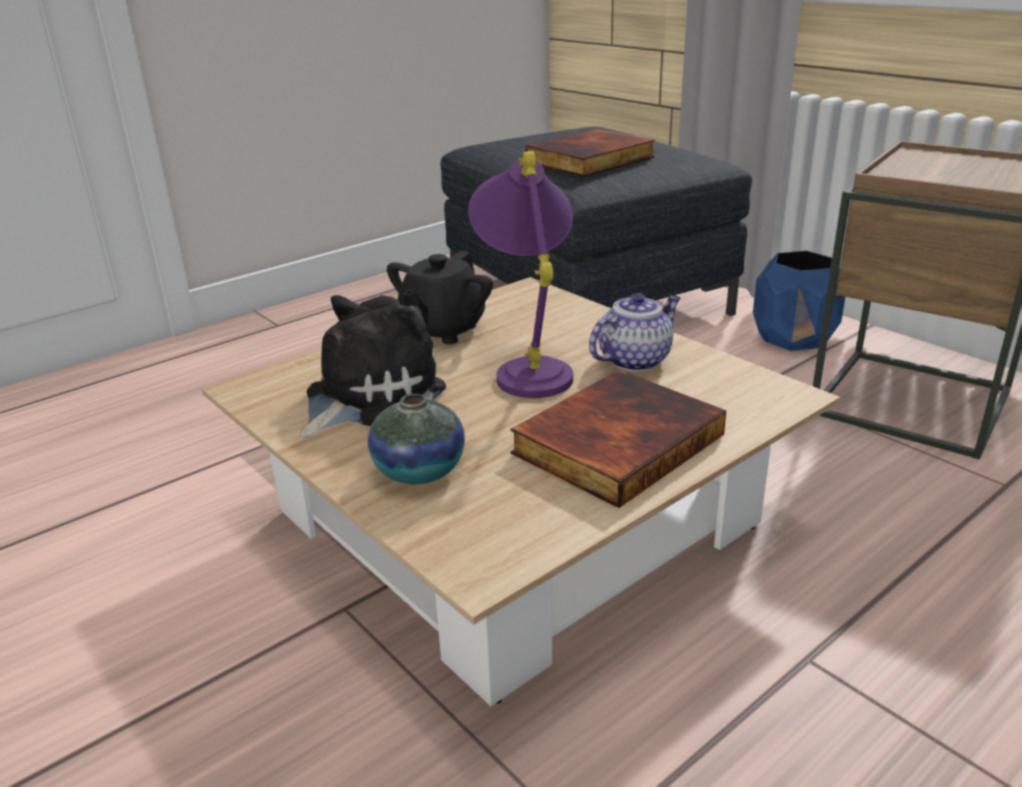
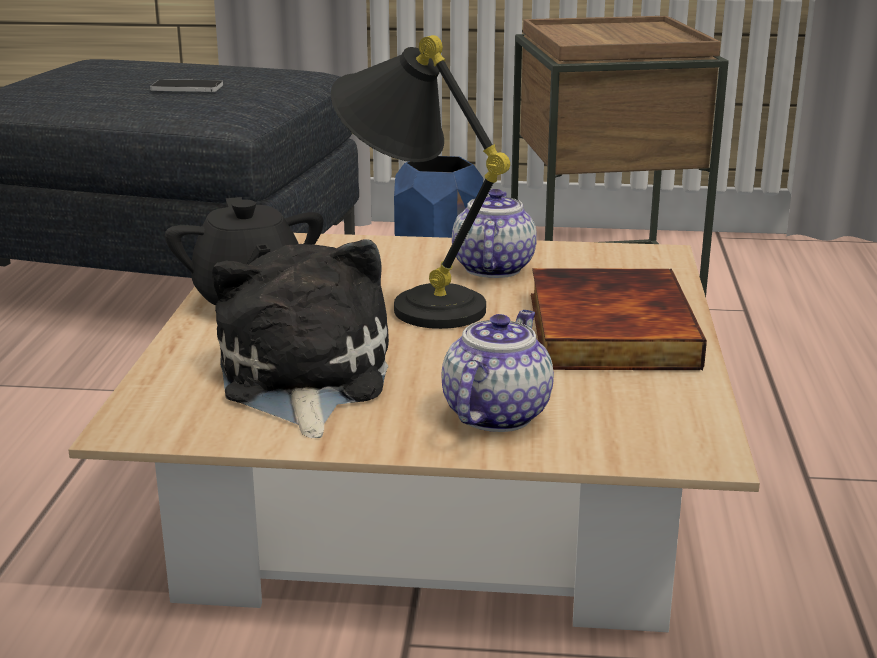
camera: 45 degrees left, 5 degrees down
(419, 471) = (496, 413): vase -> teapot
(529, 367) = (412, 302): purple table lamp -> black table lamp
(591, 160) = (187, 88): book -> phone

